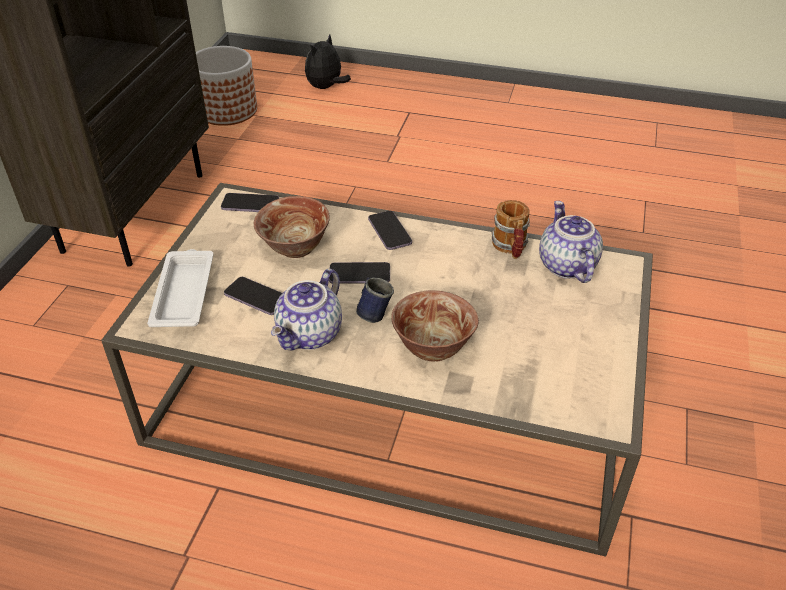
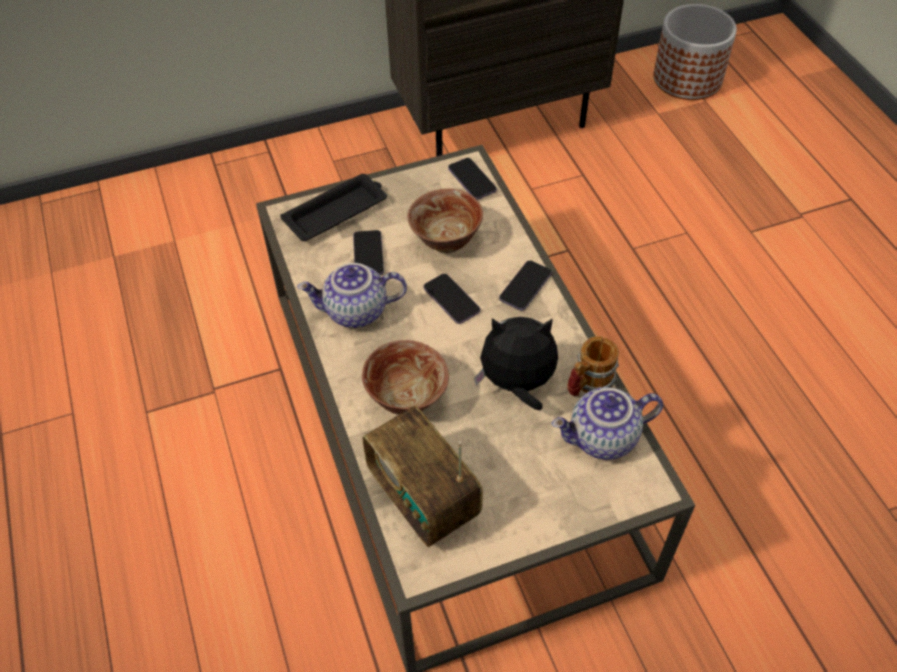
camera: 55 degrees right, 10 degrees up
(184, 293) = (337, 212): white tray -> black tray
(326, 87) = (809, 115): plush toy -> plush toy (517, 384)
(373, 312) = (414, 335): blue mug -> none
(541, 385) = (423, 497): none -> radio
(565, 265) = (603, 439): teapot -> teapot turned 150 degrees counterclockwise

